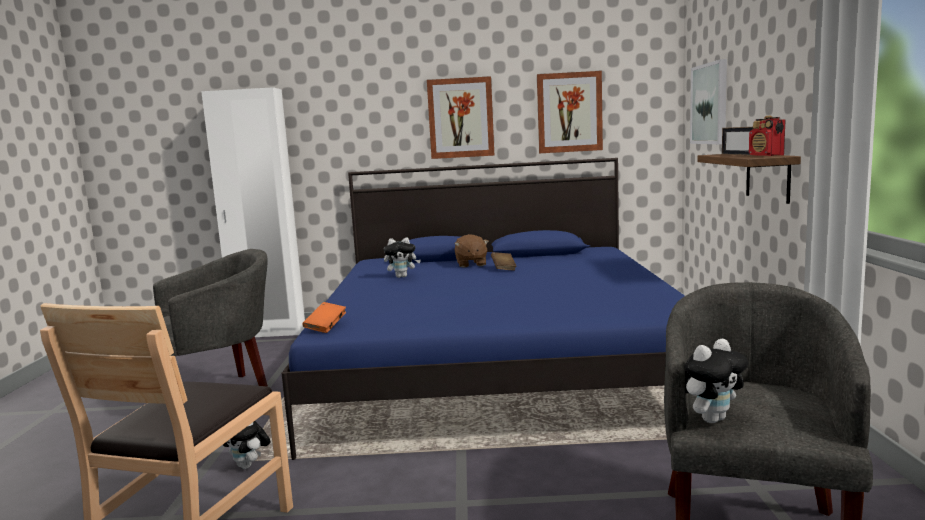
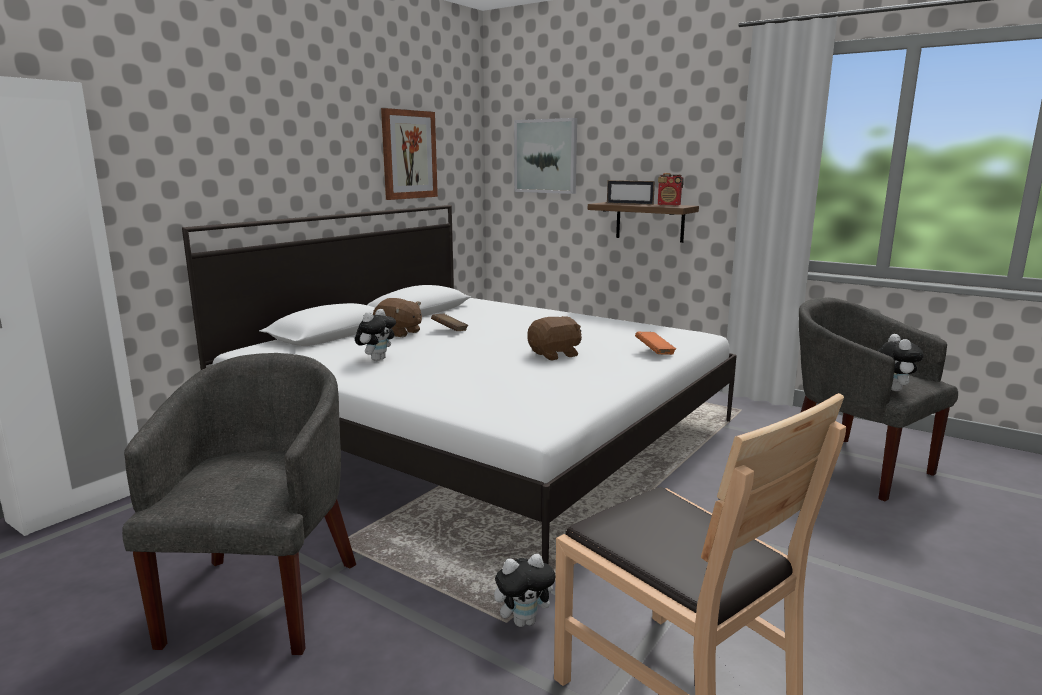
camera: 55 degrees left, 5 degrees up
(326, 327) = (522, 422): orange book -> orange book (654, 352)
(460, 118) = (311, 154): picture -> none
(498, 365) = (483, 433): blue bed -> white bed
(500, 298) = (555, 355): none -> brown plush toy

